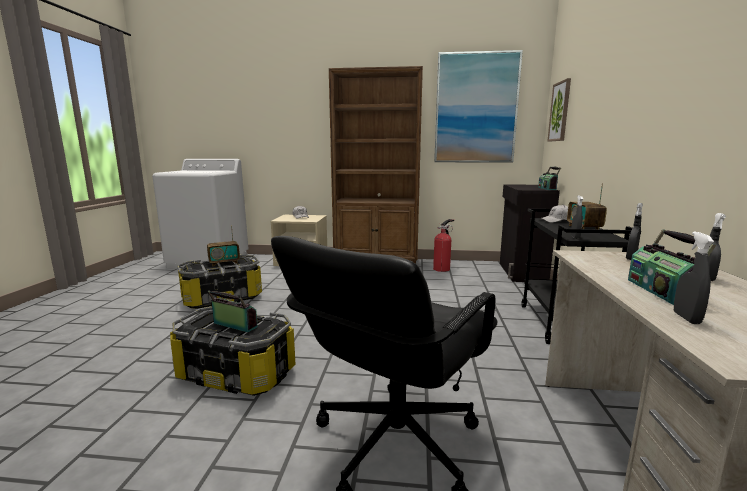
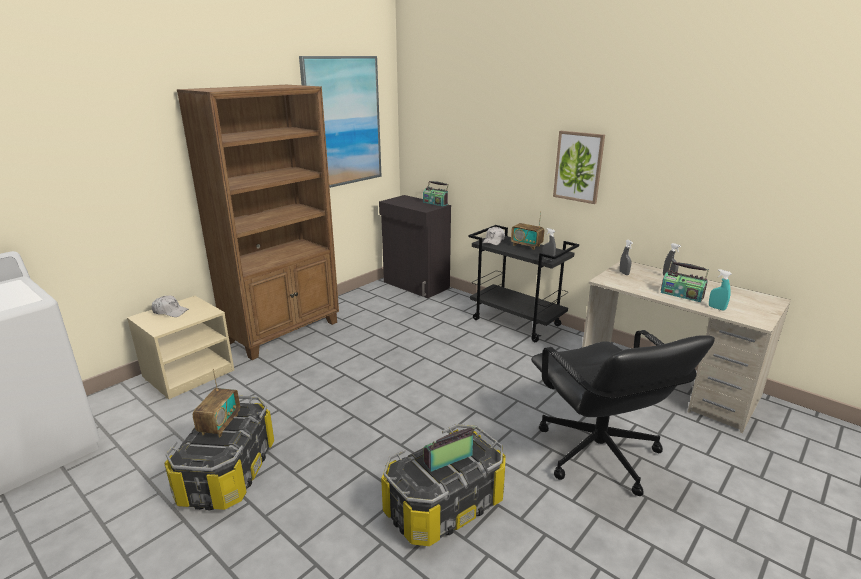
camera: 55 degrees left, 10 degrees up
(442, 268) = (355, 309): fire extinguisher -> none
(560, 111) = (430, 127): picture -> picture (578, 166)
(686, 318) = (716, 308): grey spray bottle -> turquoise spray bottle

